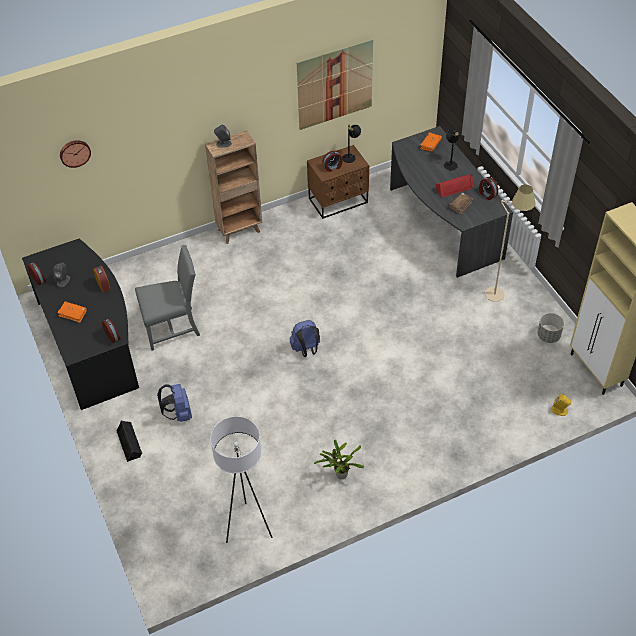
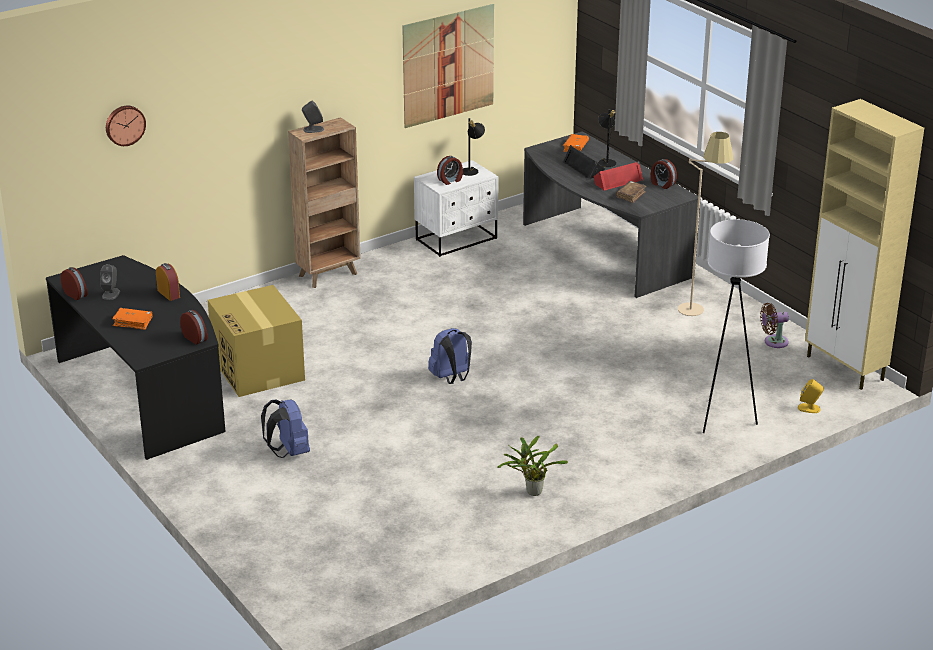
camera: 10 degrees left, 20 degrees down
(130, 443) = (226, 486): black speaker -> black speaker (584, 168)
(173, 326) = (259, 370): grey chair -> cardboard box
(248, 526) = (417, 553): white floor lamp -> white floor lamp (723, 418)
(338, 201) = (457, 239): brown nightstand -> white nightstand
(548, 336) = (773, 342): grey planter -> brown fan

